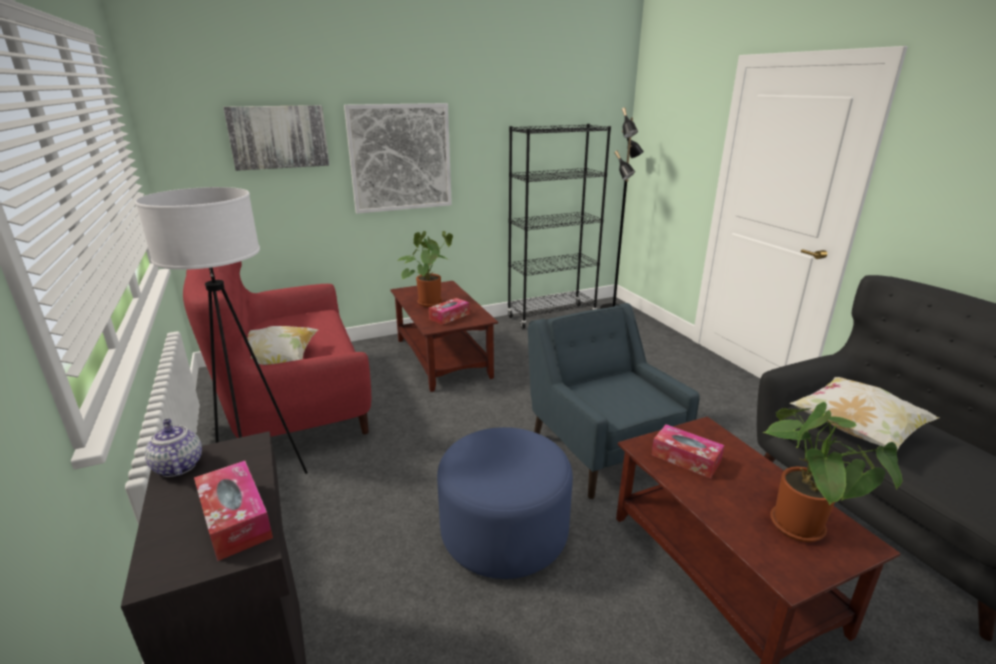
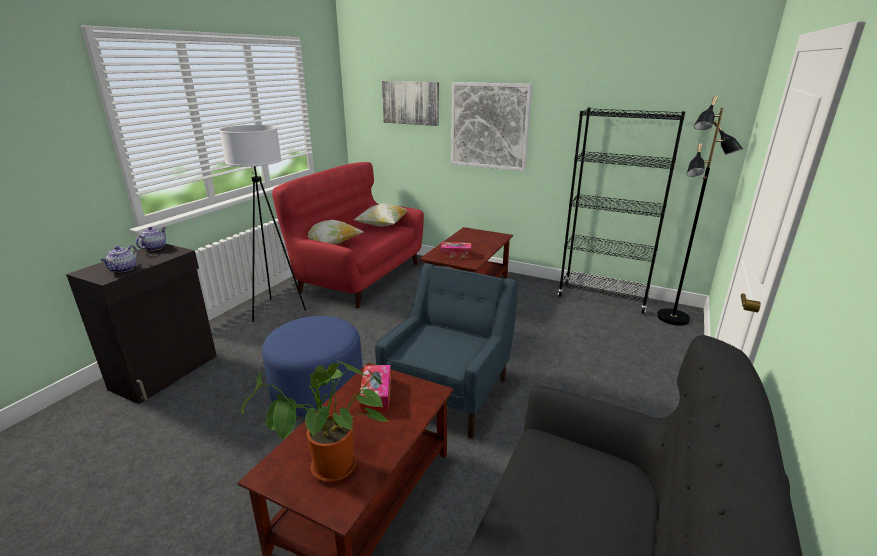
camera: 50 degrees right, 0 degrees up
(235, 519) = (123, 269): tissue box -> teapot
(429, 302) = (465, 242): potted plant -> none
(855, 431) = (537, 478): pillow -> pillow (382, 226)

